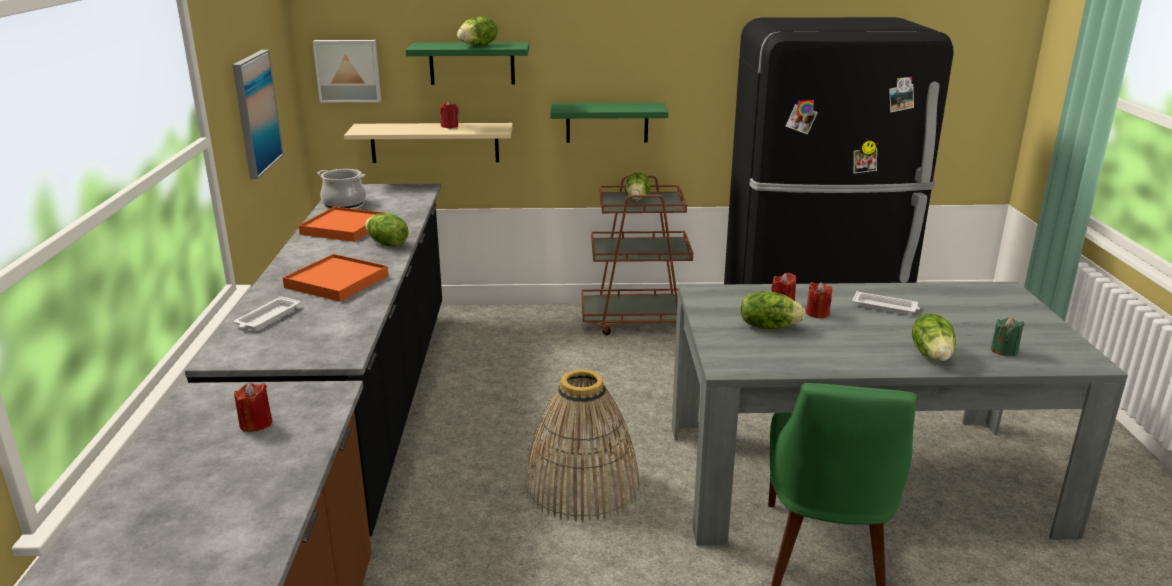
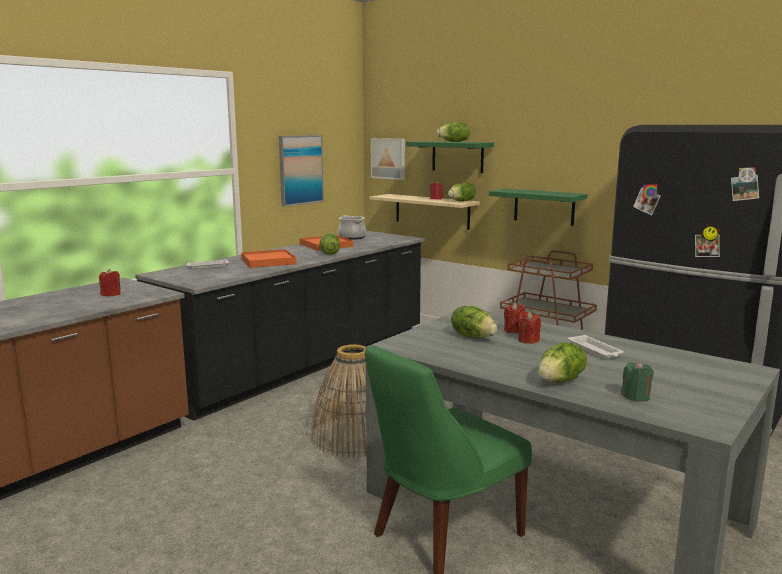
camera: 40 degrees right, 10 degrees down
(637, 199) = (549, 268): lettuce -> lettuce (462, 201)

